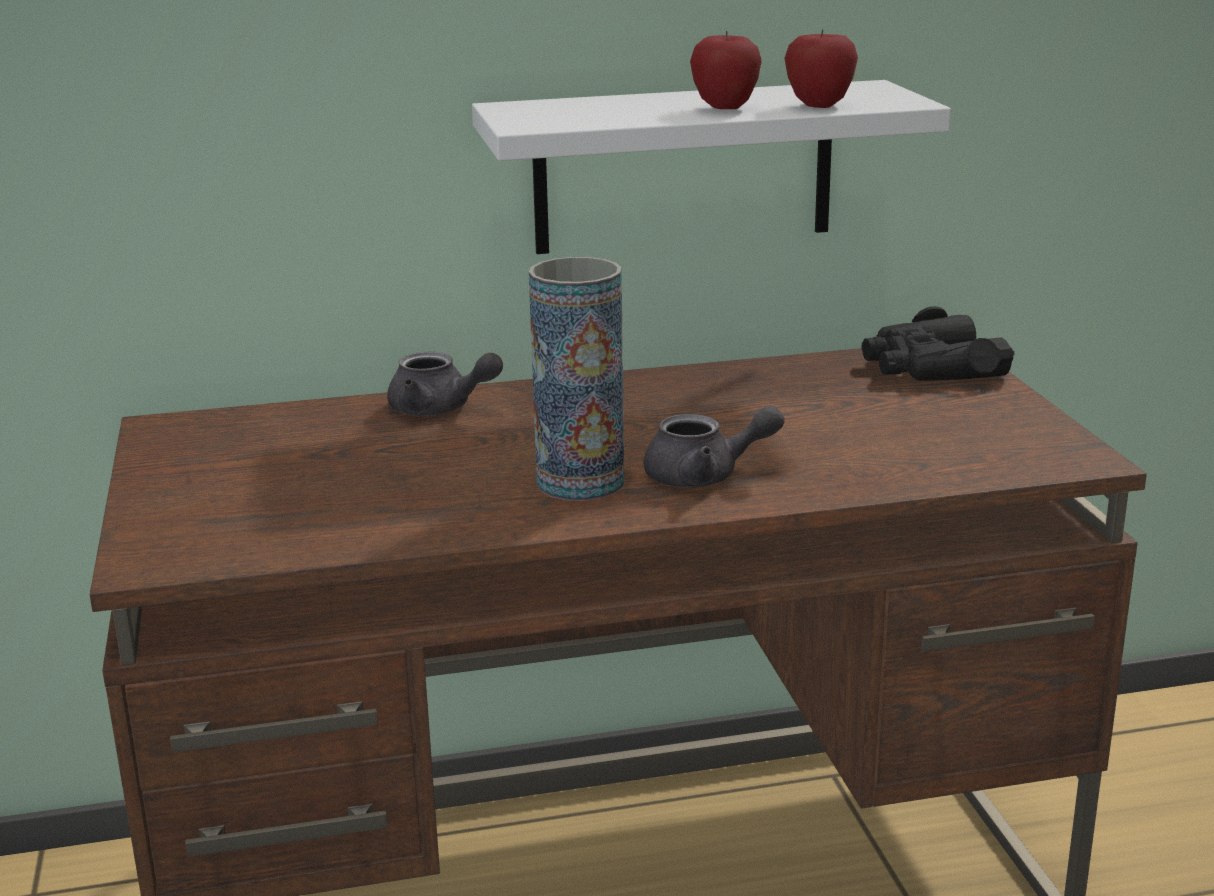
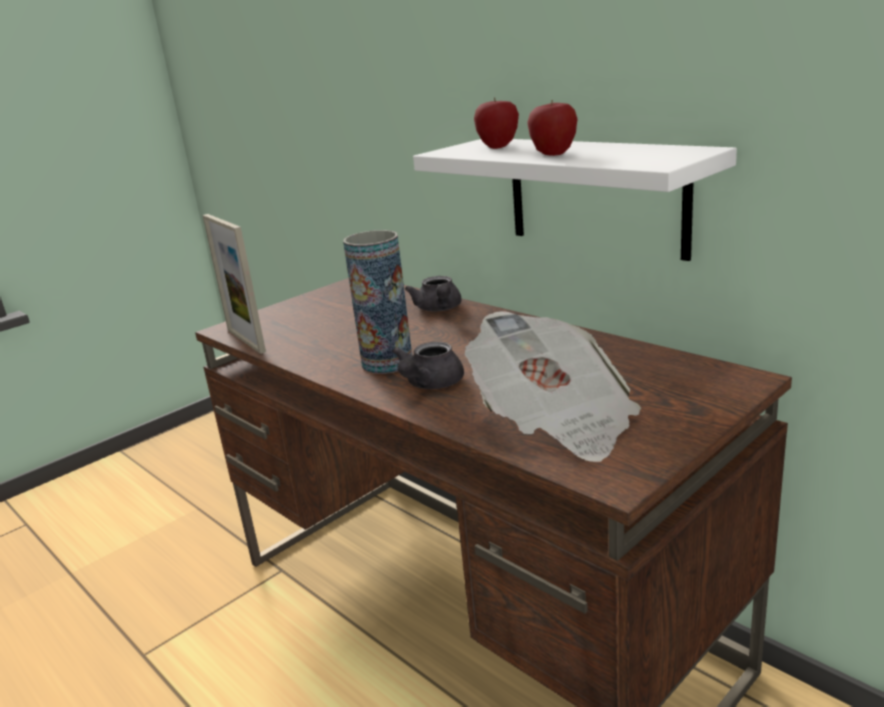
camera: 60 degrees right, 0 degrees up
(257, 556) = (246, 340): none -> picture frame
(705, 476) = (429, 384): grey teapot -> grey teapot turned 60 degrees clockwise
(819, 105) = (602, 159): apple -> apple (498, 147)
(919, 446) = (555, 422): none -> newspaper
(930, 368) = (705, 384): black binoculars -> none

